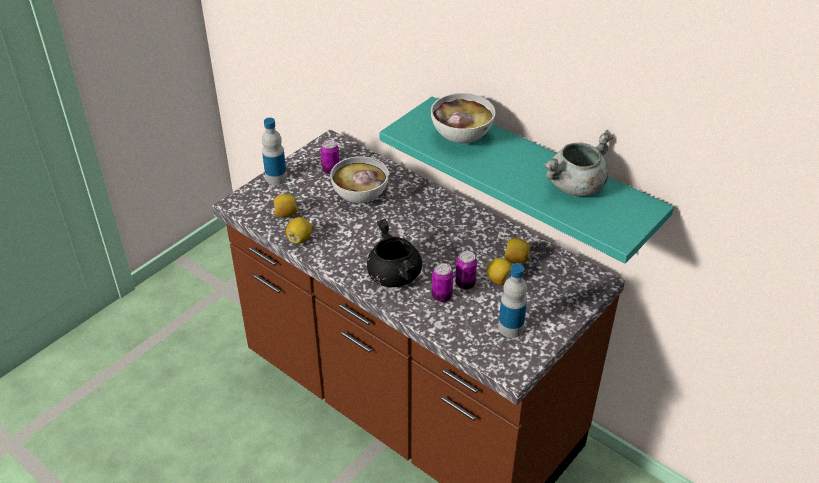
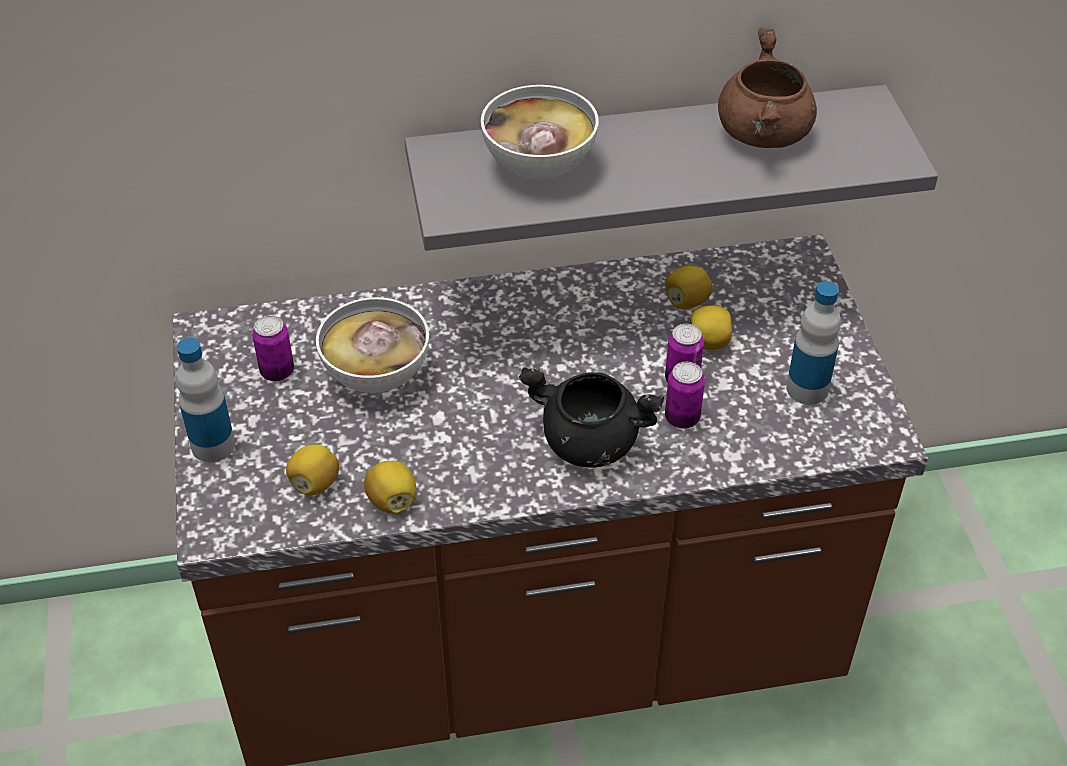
camera: 50 degrees left, 5 degrees up
(540, 177) = (646, 161): turquoise shelf -> grey shelf
(575, 187) = (765, 135): grey cooking pot -> brown cooking pot

